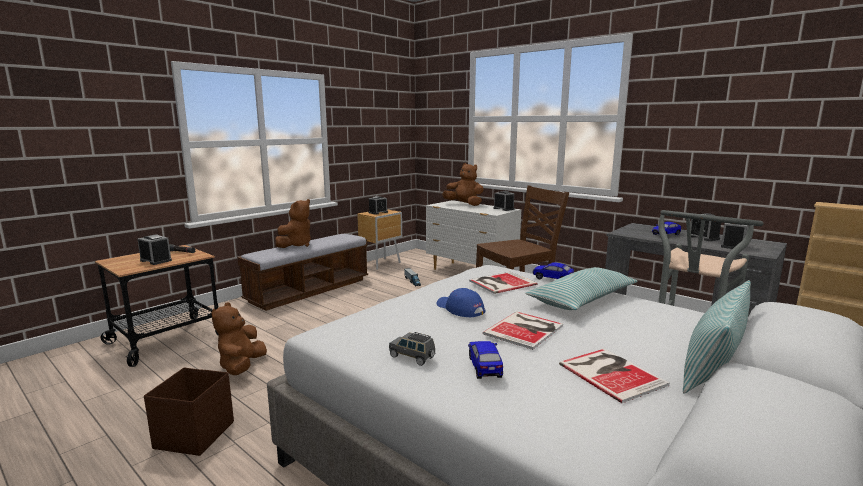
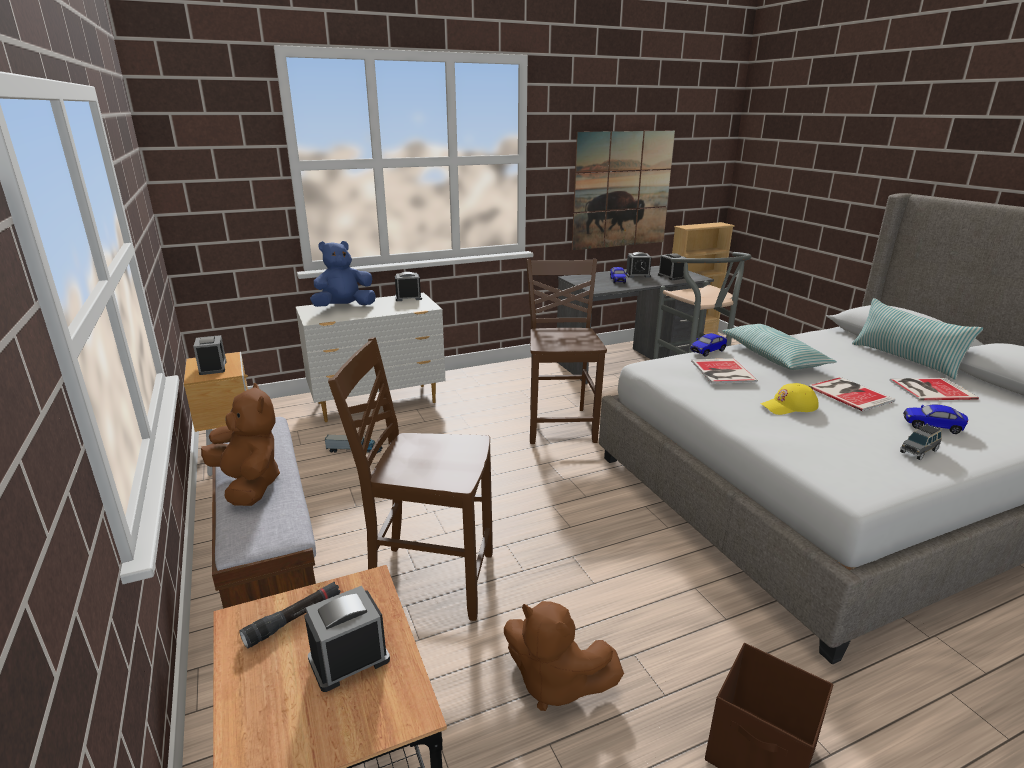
camera: 65 degrees left, 10 degrees up
(310, 322) = (429, 578): none -> brown chair
(459, 308) = (789, 406): blue cap -> yellow cap
(464, 204) = (344, 307): brown plush toy -> blue plush toy
(735, 153) = (622, 190): none -> picture

